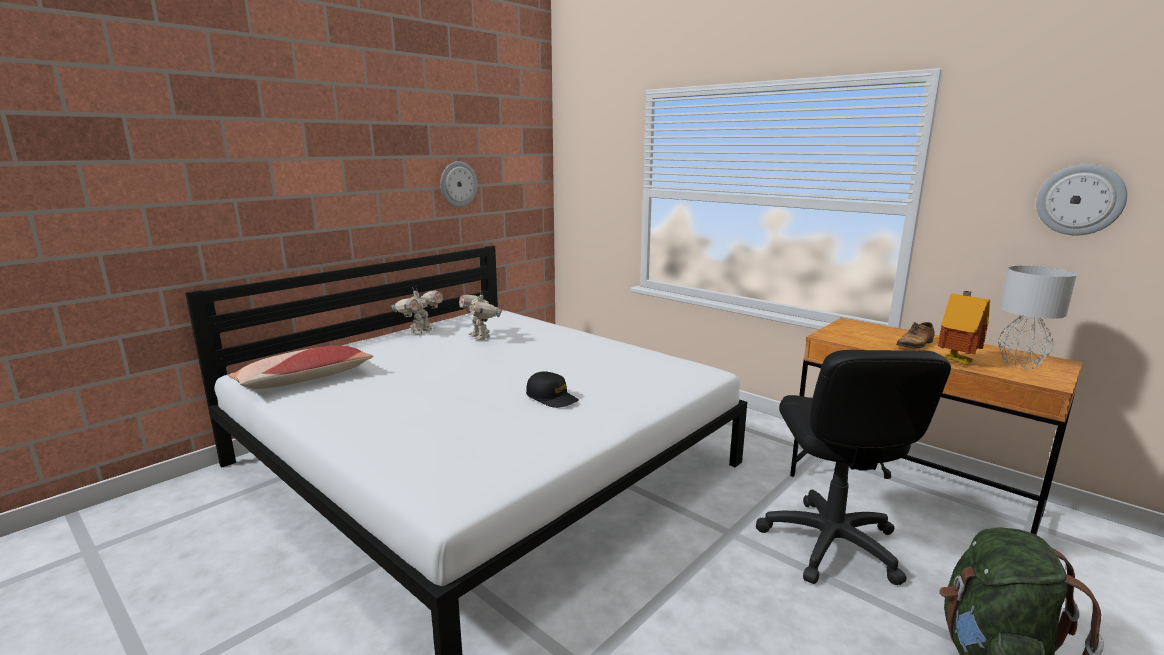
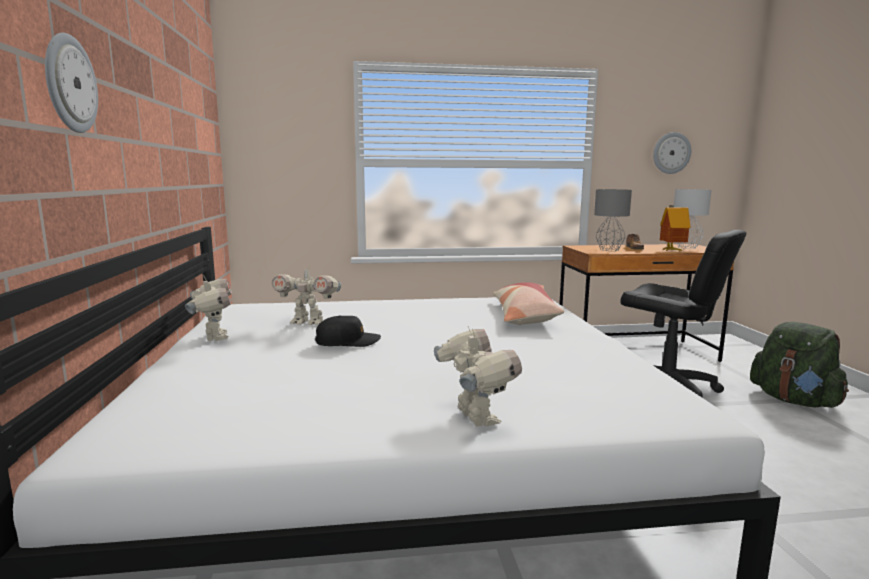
camera: 50 degrees left, 5 degrees down
(304, 380) = (227, 419): pillow -> pillow (524, 315)
(363, 431) = (474, 418): none -> toy robot
(458, 184) = (176, 144): wall clock -> wall clock (69, 84)
(552, 398) = (512, 339): black cap -> black cap (347, 342)
(866, 337) = (609, 250): none -> grey table lamp

